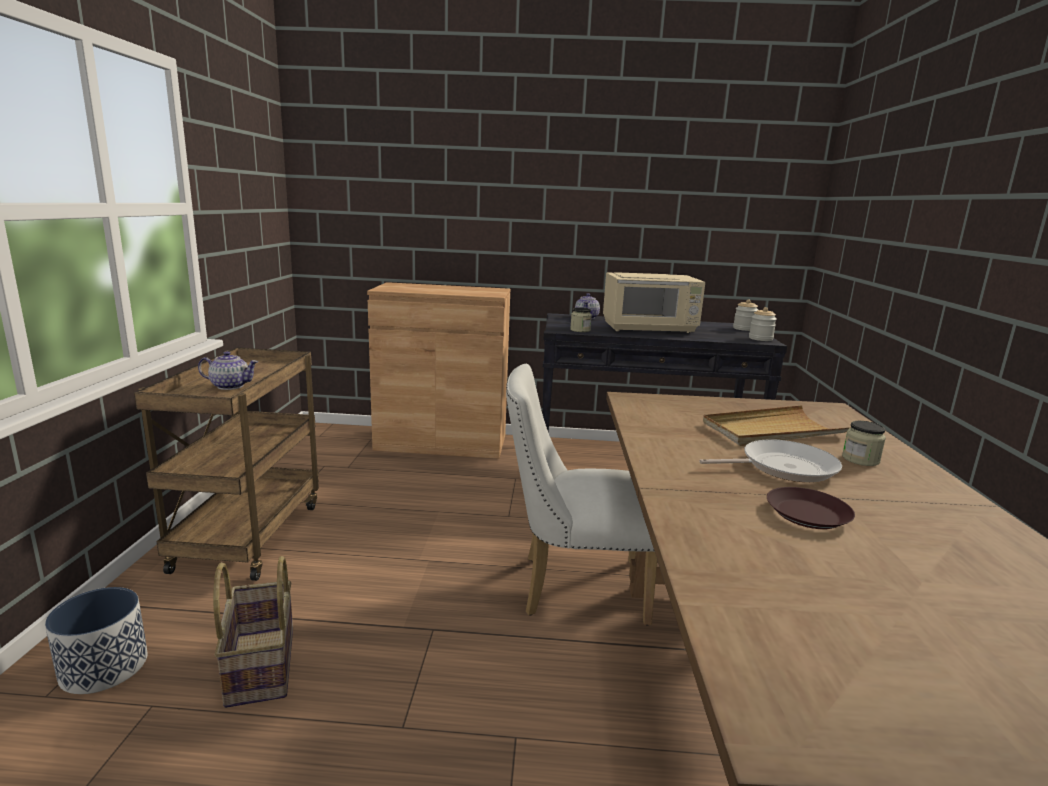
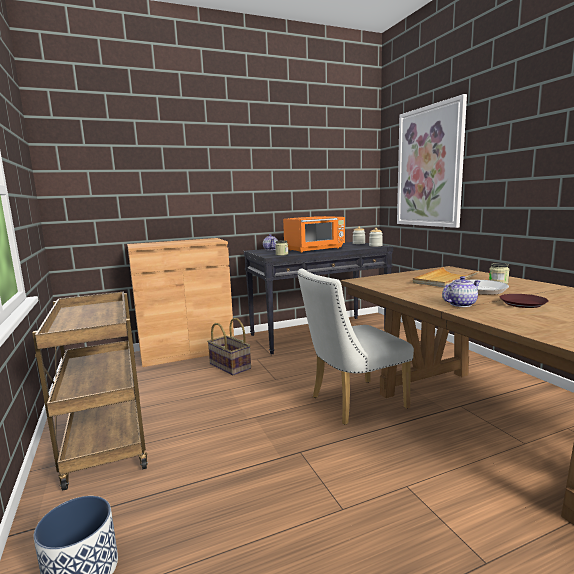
camera: 25 degrees left, 5 degrees down
(230, 386) = (91, 321): teapot -> teapot (460, 304)
(259, 665) = (210, 516): basket -> basket (229, 366)
(650, 328) = (315, 249): beige microwave -> orange microwave
(885, 207) = (429, 167): none -> picture

